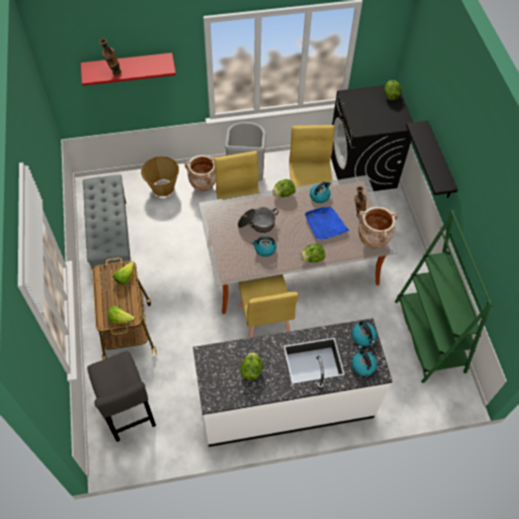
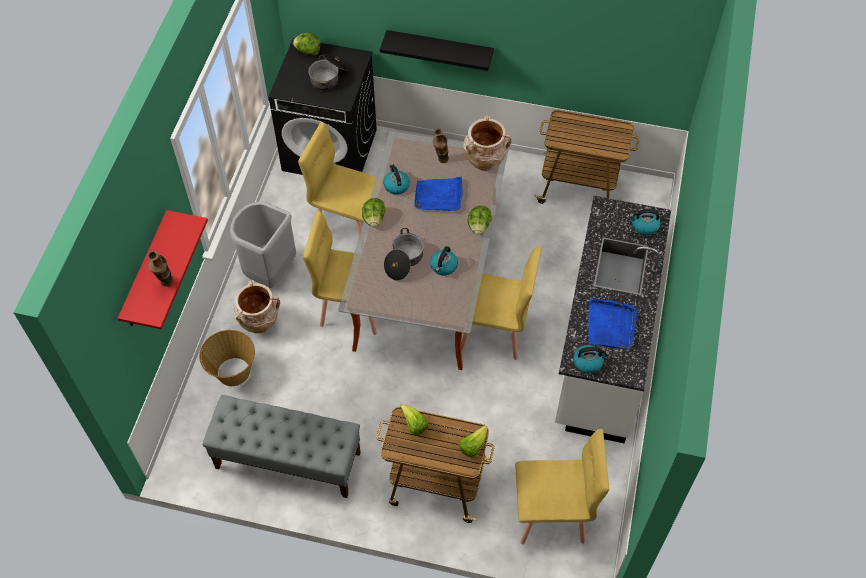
camera: 65 degrees left, 0 degrees up
(129, 414) = (551, 514): grey stool -> yellow chair
(251, 370) = (611, 325): lettuce -> blue tray
(363, 337) = (612, 212): kettle -> kettle (588, 362)
(375, 114) = (328, 77): none -> cooking pot
(429, 336) = (579, 187): green bookcase -> cart

